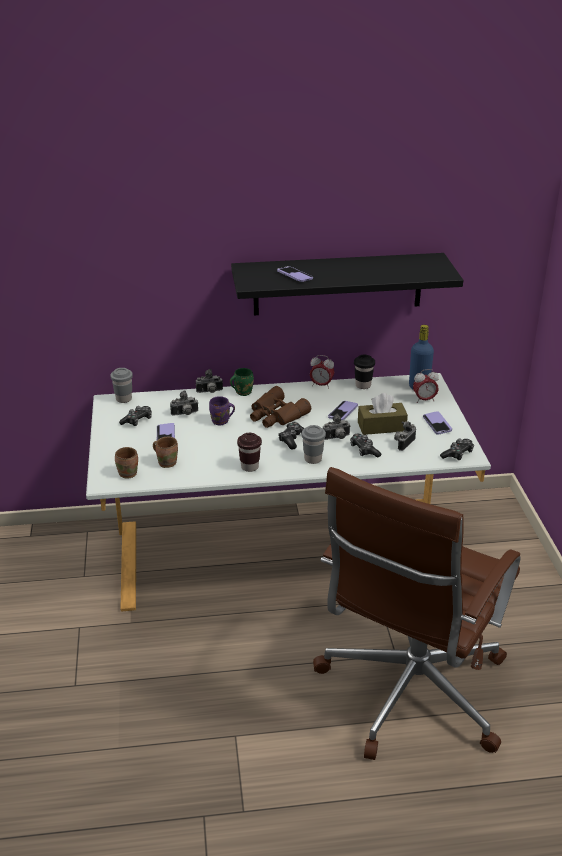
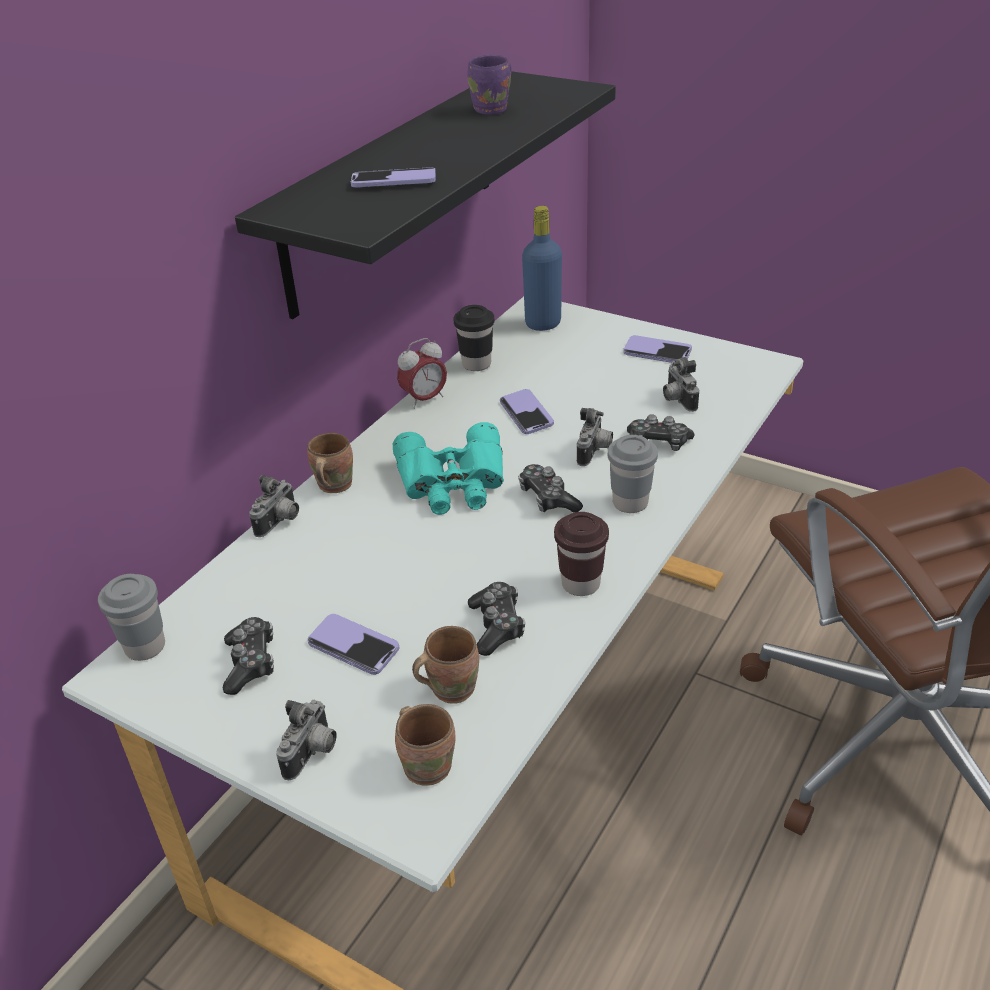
camera: 50 degrees left, 5 degrees up
(185, 414) = (312, 586): camera -> camera (313, 753)
(221, 422) = (396, 553): purple mug -> purple mug (494, 109)
(242, 392) = (332, 485): green mug -> brown mug
(276, 415) = (453, 482): brown binoculars -> turquoise binoculars
(381, 426) = (610, 399): brown tissue box -> none
(424, 400) = (582, 334): alarm clock -> none
(457, 454) = (753, 370): game controller -> game controller (497, 626)

